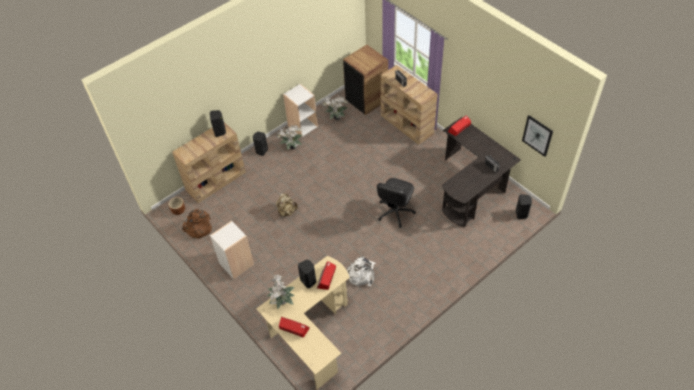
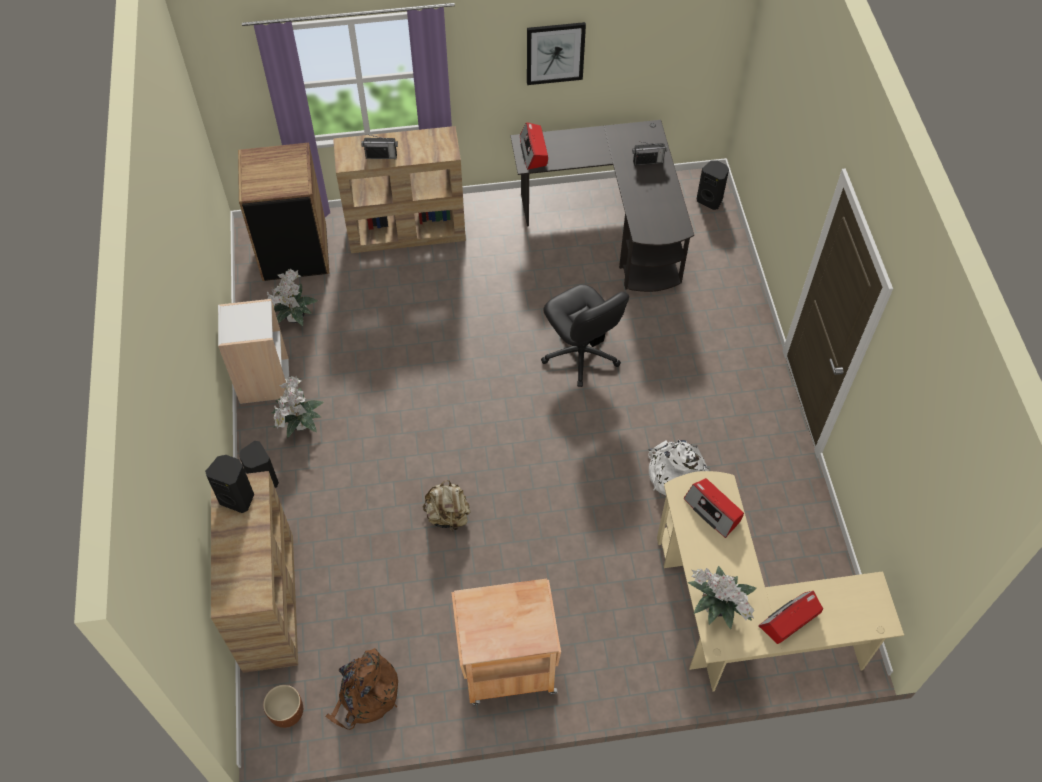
camera: 60 degrees left, 5 degrees up
(236, 264) = (506, 667): bookcase -> brown cart
(309, 281) = (701, 541): black speaker -> none
(537, 135) = (686, 54): picture -> picture (555, 53)

